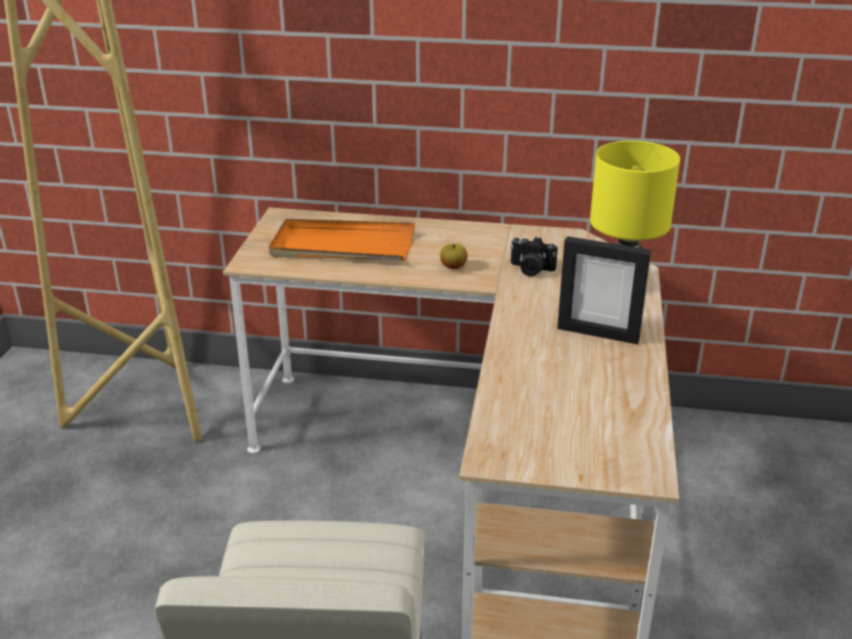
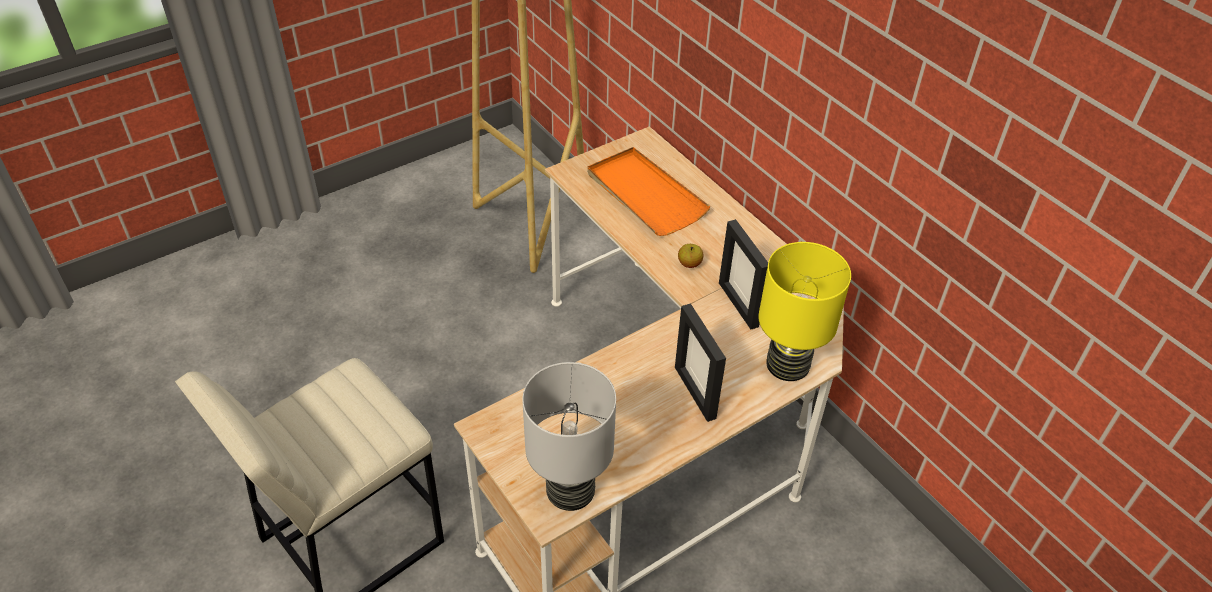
camera: 45 degrees right, 15 degrees up
(530, 269) = (739, 304): camera -> picture frame
(631, 448) = (570, 490): none -> grey table lamp

